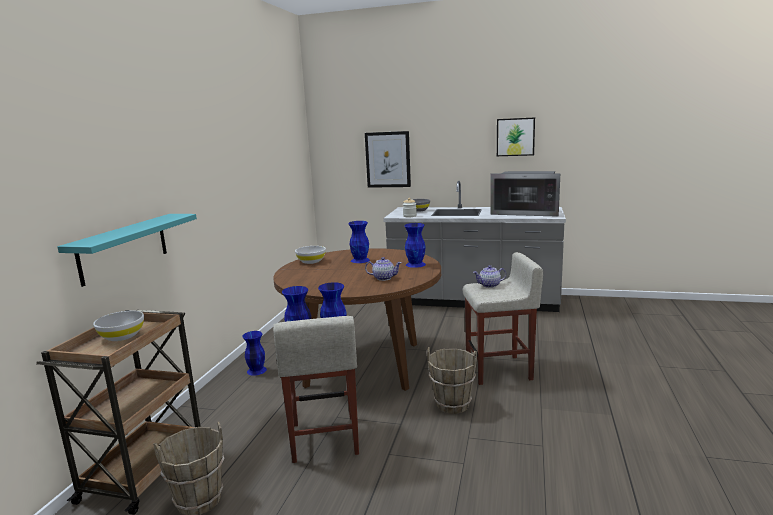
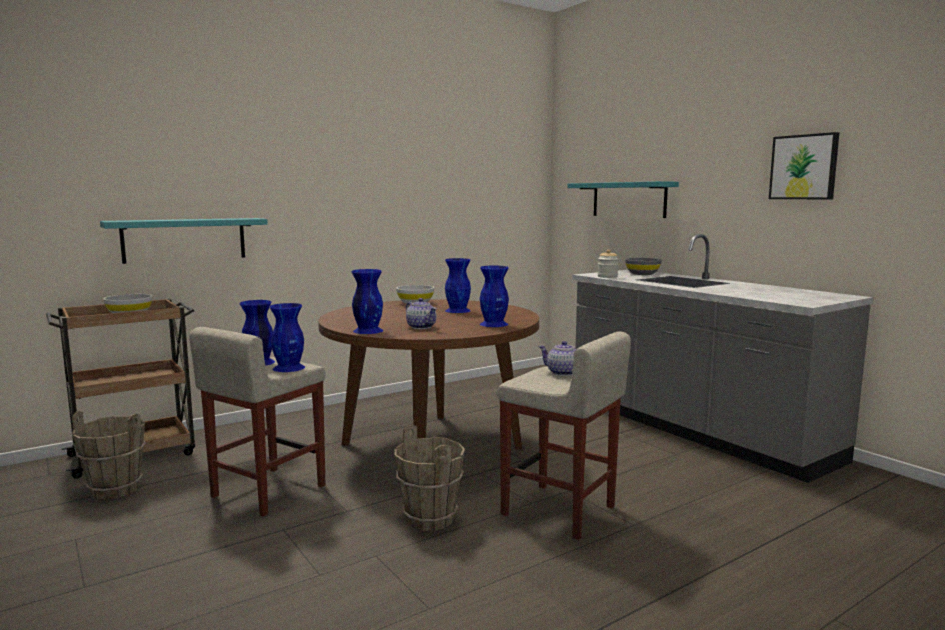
camera: 40 degrees right, 5 degrees down
(256, 370) = (337, 417): blue vase -> blue vase (367, 330)
(388, 159) = (628, 199): picture -> turquoise shelf
(526, 212) = (781, 294): microwave -> none

